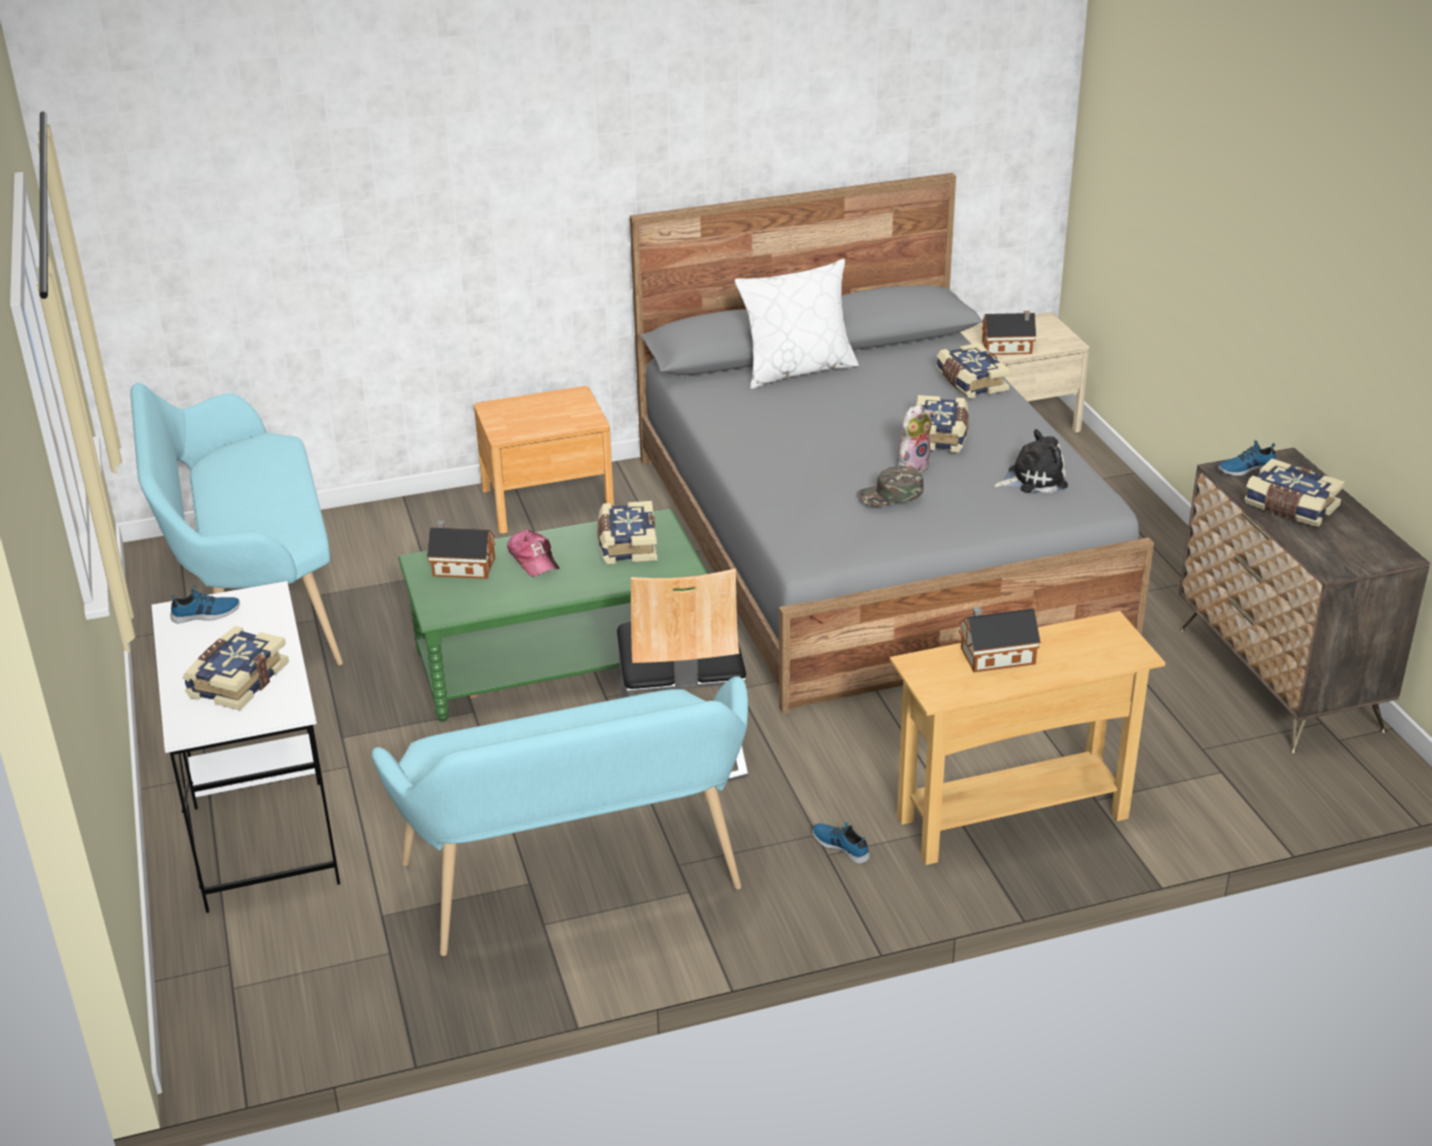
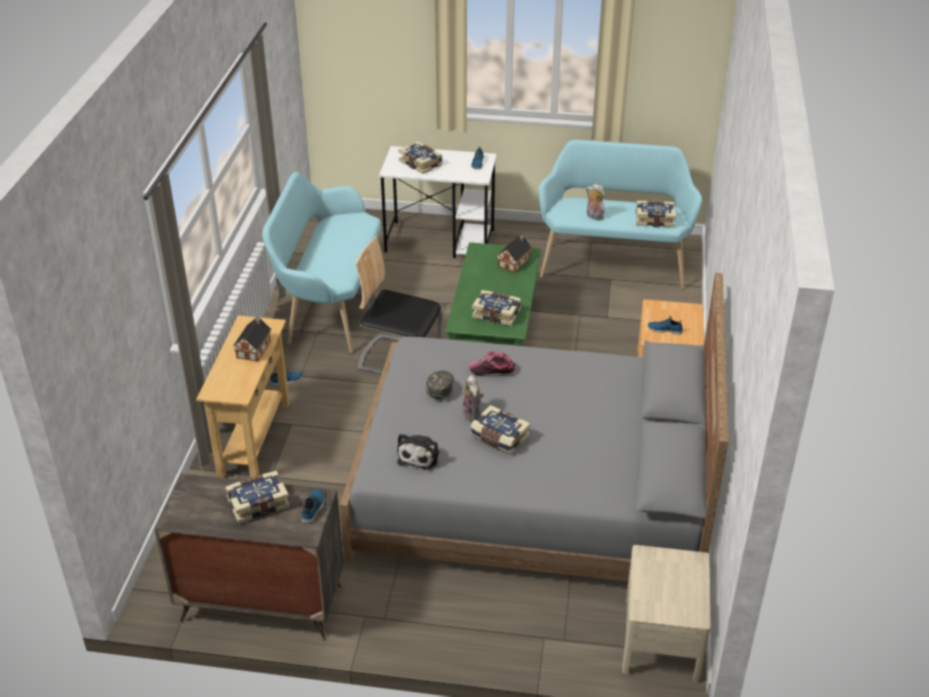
camera: 115 degrees right, 5 degrees up
(288, 509) = (594, 217): none -> plush toy
(533, 559) = (504, 283): cap -> cap (492, 368)
(558, 416) = (665, 329): none -> shoe
(797, 370) = (634, 412): white pillow -> none
(970, 382) = (564, 483): book -> book (654, 219)
(1009, 348) = (653, 569): toy house -> none

